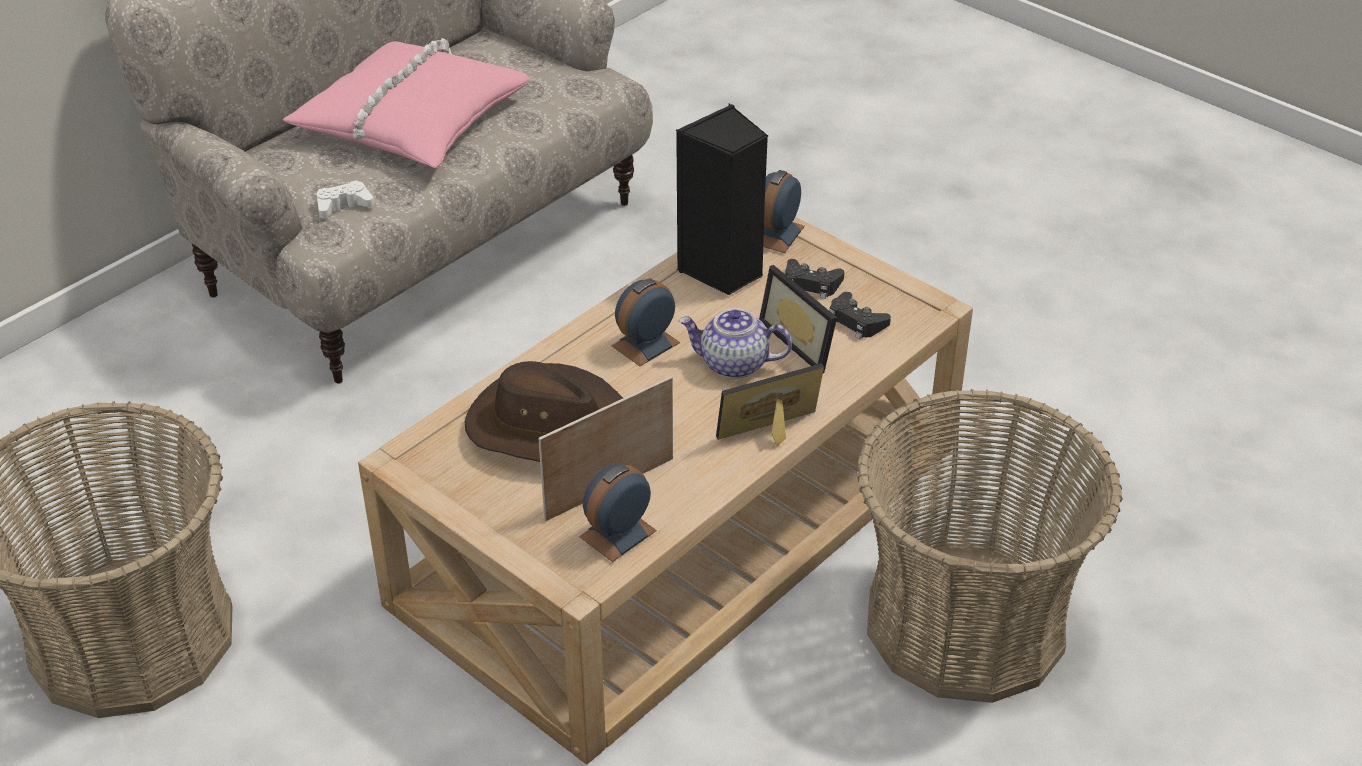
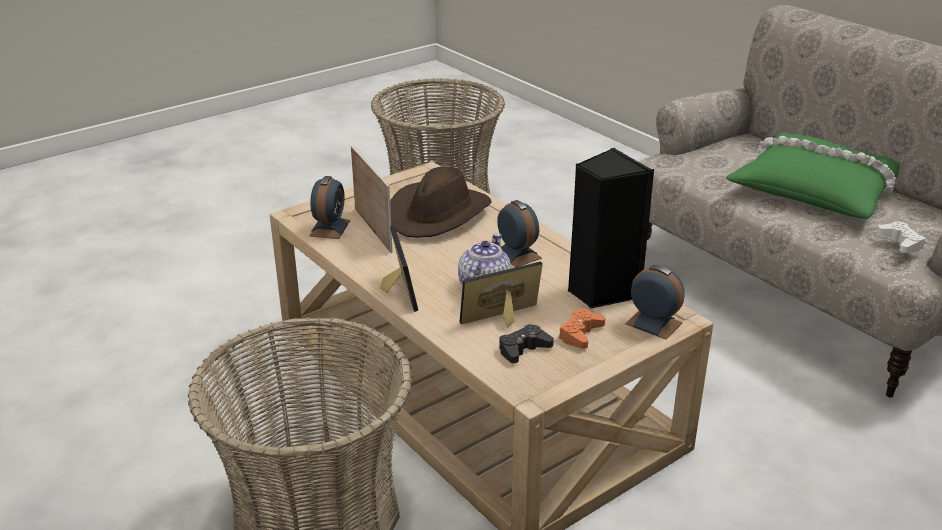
camera: 100 degrees right, 10 degrees down
(343, 205) = (699, 165): white game controller -> white game controller (900, 243)
(410, 120) = (816, 188): pink pillow -> green pillow
(618, 534) = (330, 228): alarm clock -> alarm clock turned 45 degrees clockwise
(811, 284) = (580, 334): black game controller -> orange game controller

